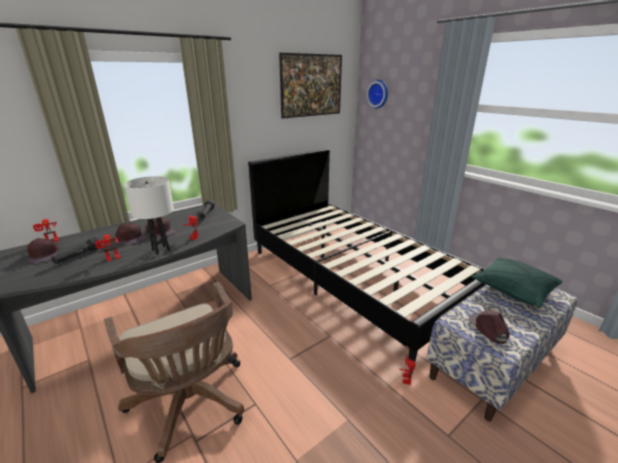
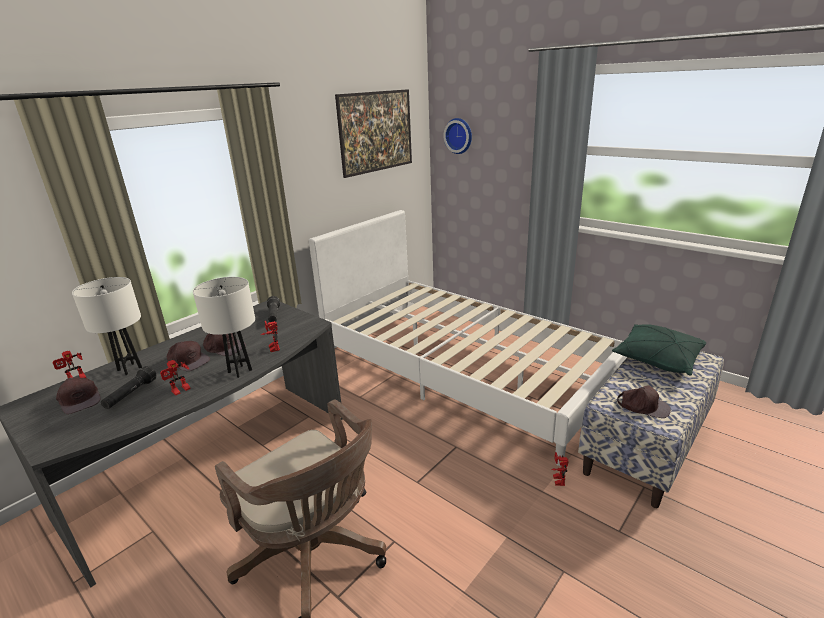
camera: 10 degrees left, 0 degrees up
(89, 238) = (129, 369): none -> white table lamp
(354, 277) = (462, 371): black bed -> white bed
(488, 328) = (643, 406): brown cap -> brown cap turned 135 degrees clockwise

